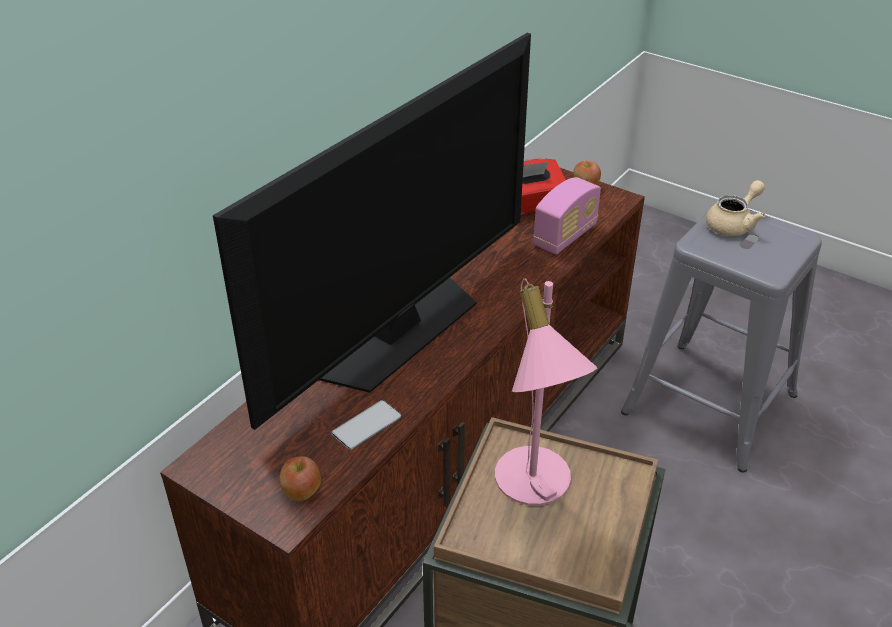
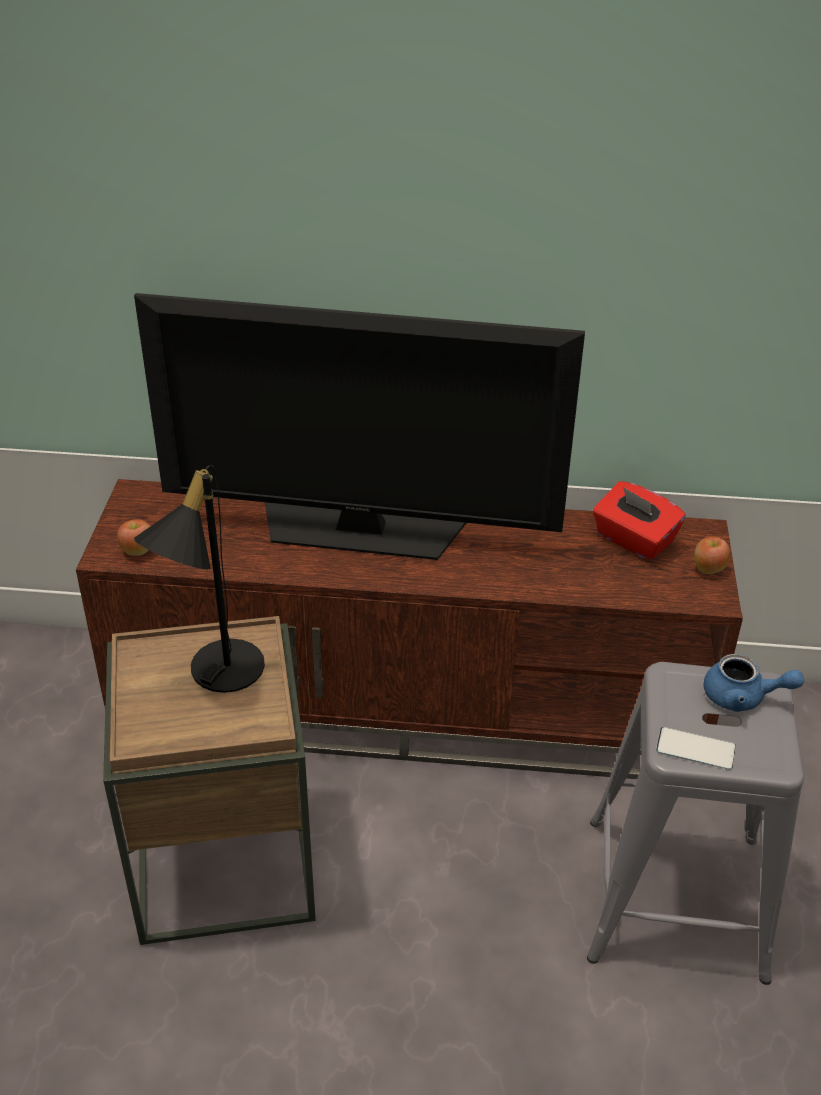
camera: 60 degrees right, 0 degrees up
(366, 425) = (231, 555): phone -> phone (695, 749)
(535, 488) = (214, 672): pink table lamp -> black table lamp
(565, 236) = (602, 582): radio -> none
(734, 224) = (743, 697): beige teapot -> blue teapot

